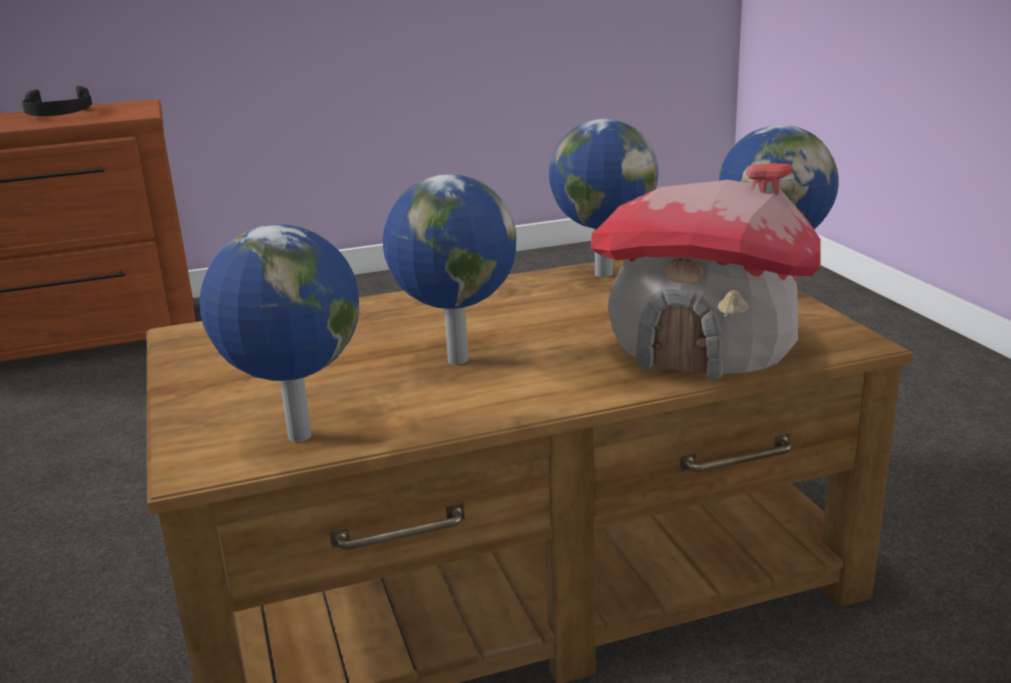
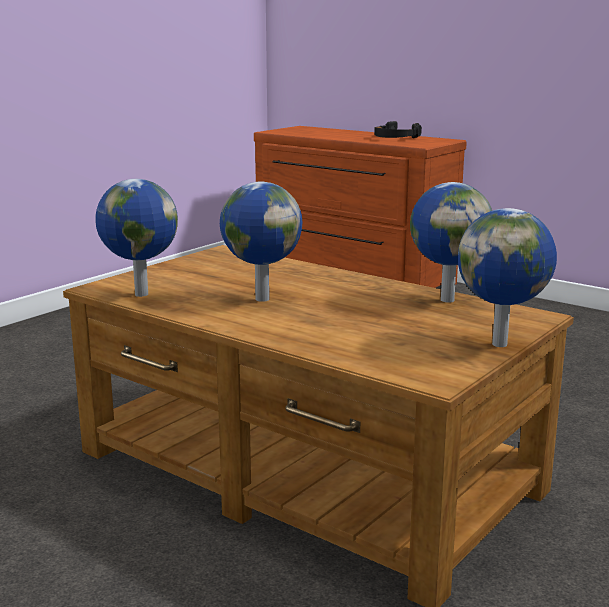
camera: 55 degrees right, 5 degrees down
(704, 346) = (363, 344): toy house -> none

